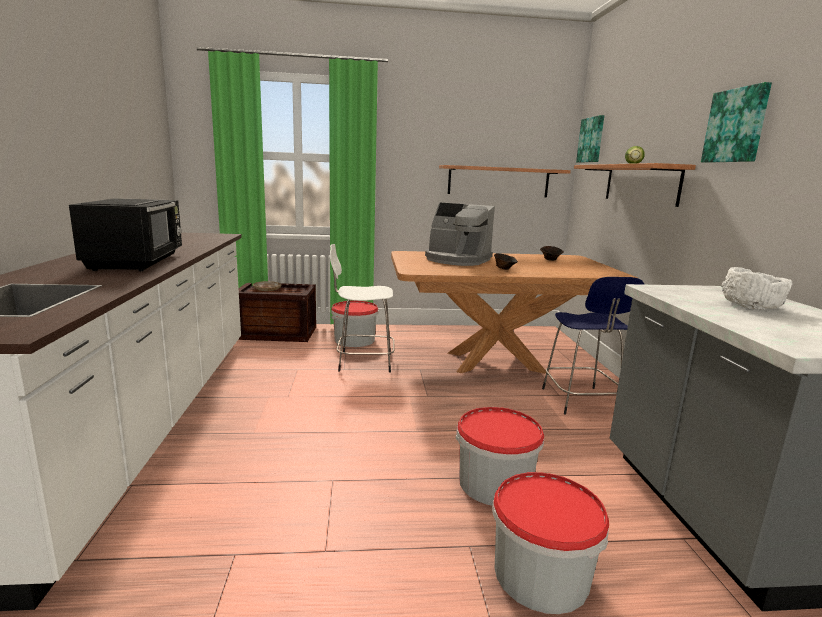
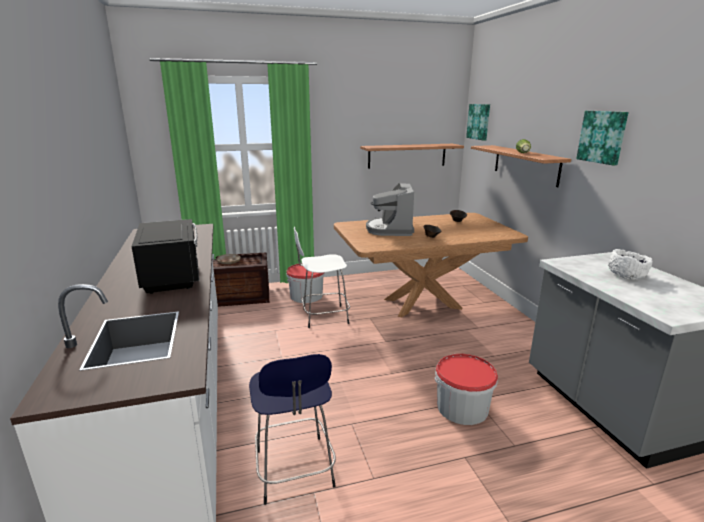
camera: 10 degrees left, 5 degrees up
(457, 260) = (390, 229): coffee machine -> coffee machine turned 75 degrees clockwise
(541, 574) = (516, 469): bucket -> none
(581, 402) = (495, 331): blue stool -> blue stool (295, 471)

